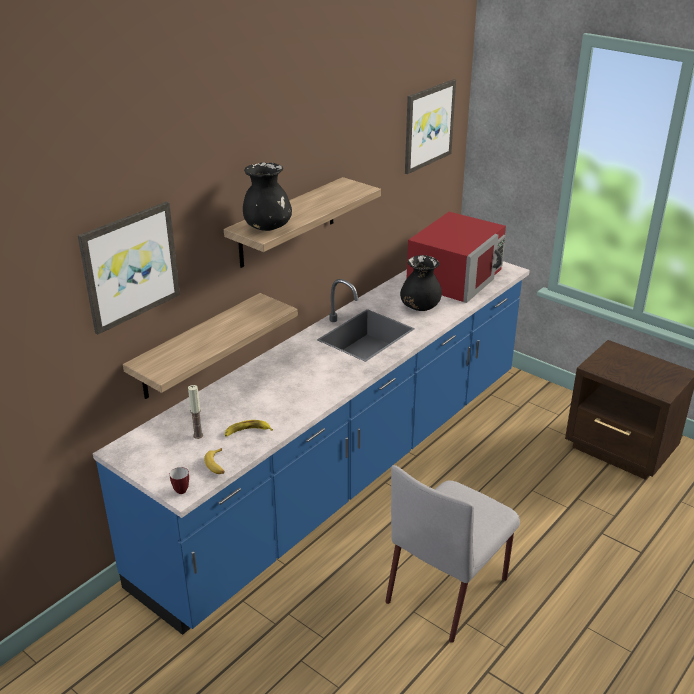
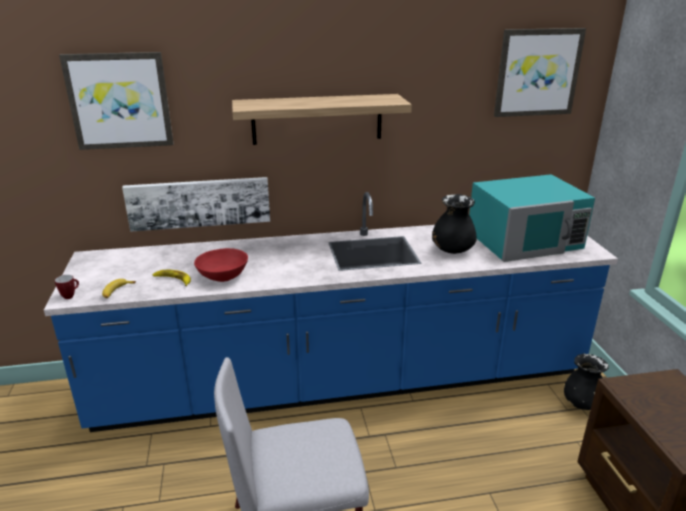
camera: 40 degrees right, 5 degrees down
(198, 346) = (199, 202): shelf -> picture
(198, 435) = (142, 268): candle -> none
(268, 227) = (261, 105): black vase -> black vase (582, 404)
(283, 408) = (223, 276): none -> red bowl
(455, 277) = (525, 239): red microwave -> turquoise microwave

